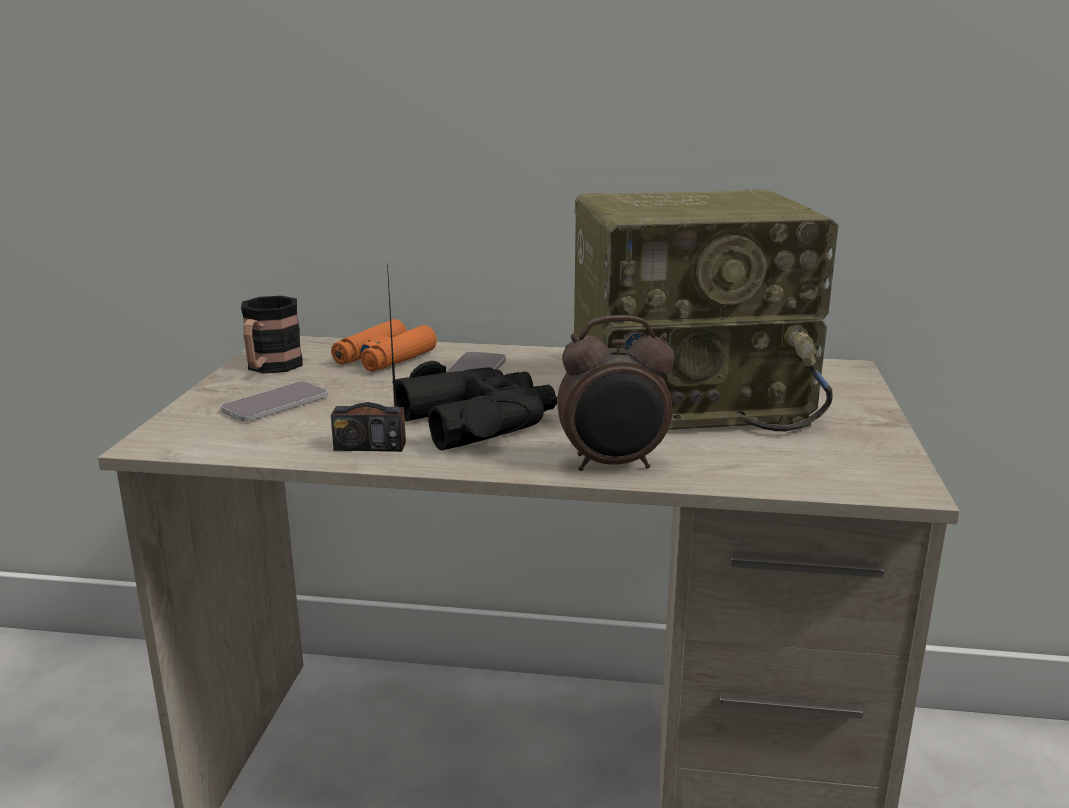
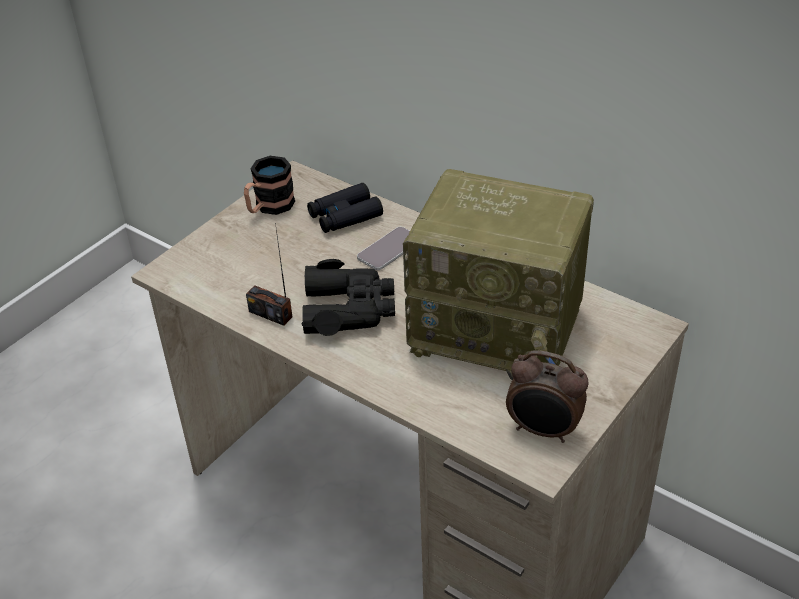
camera: 30 degrees right, 20 degrees up
(275, 403) = (248, 251): phone -> none
(384, 358) = (345, 216): orange binoculars -> black binoculars
(613, 465) = (390, 381): alarm clock -> alarm clock (543, 431)

